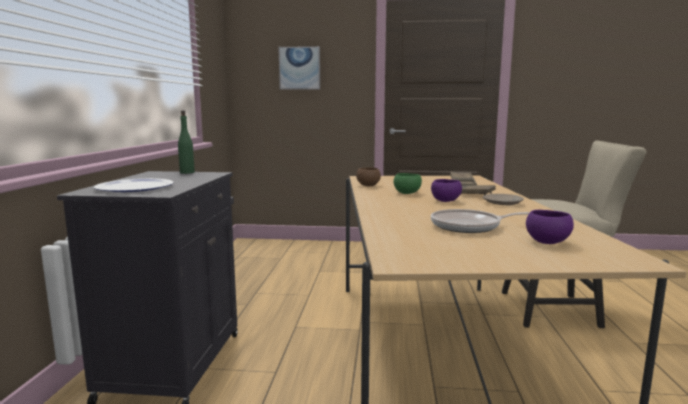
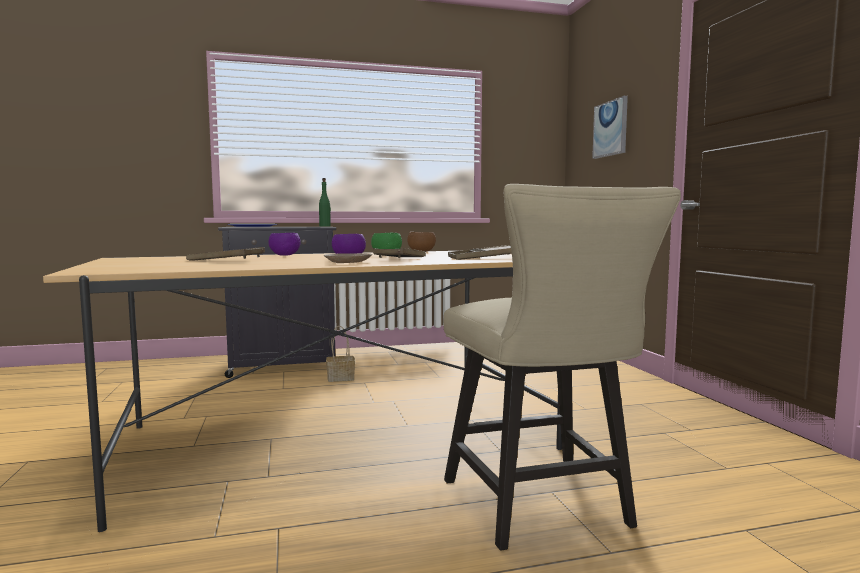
camera: 70 degrees right, 5 degrees down
(269, 337) = (340, 378): none -> basket
(469, 226) = (226, 260): frying pan -> brown tray
(547, 242) = (161, 265): purple bowl -> purple bowl (284, 255)

